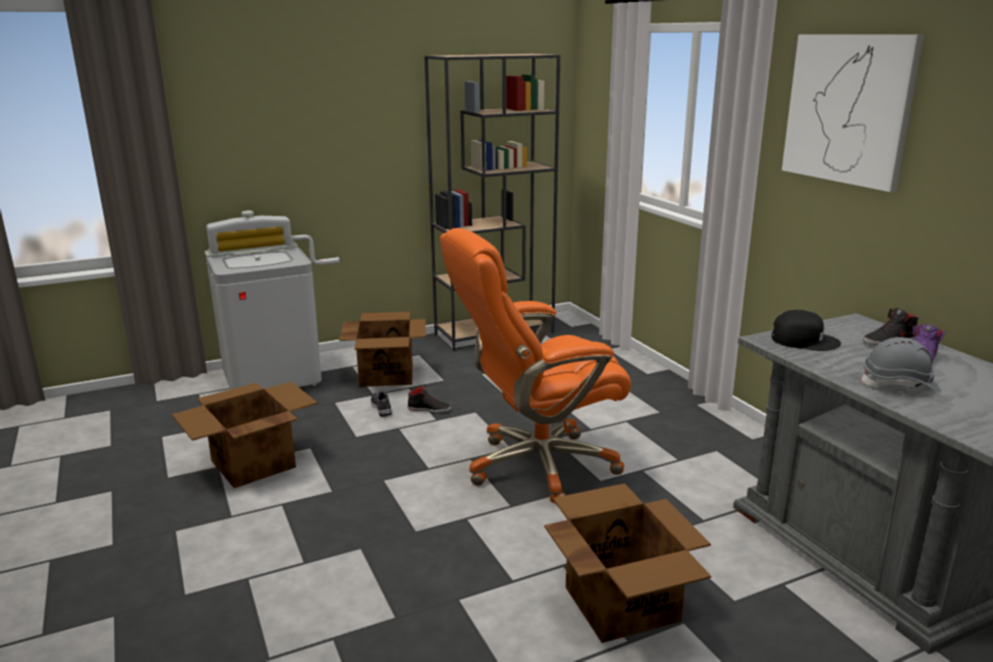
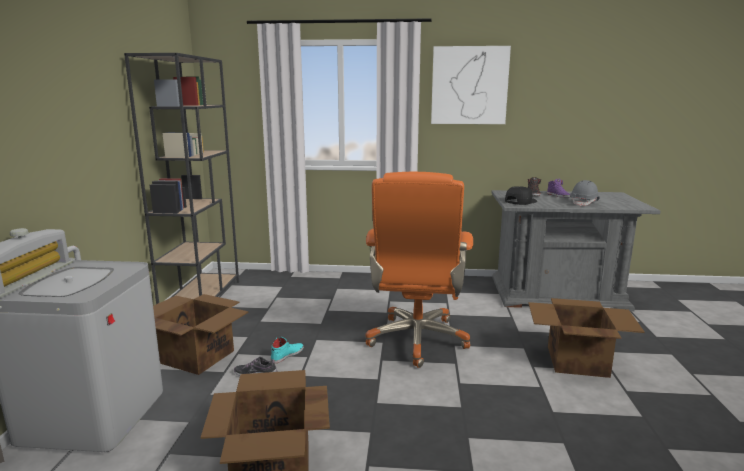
camera: 60 degrees left, 5 degrees down
(429, 409) = (287, 355): black shoe -> turquoise shoe

